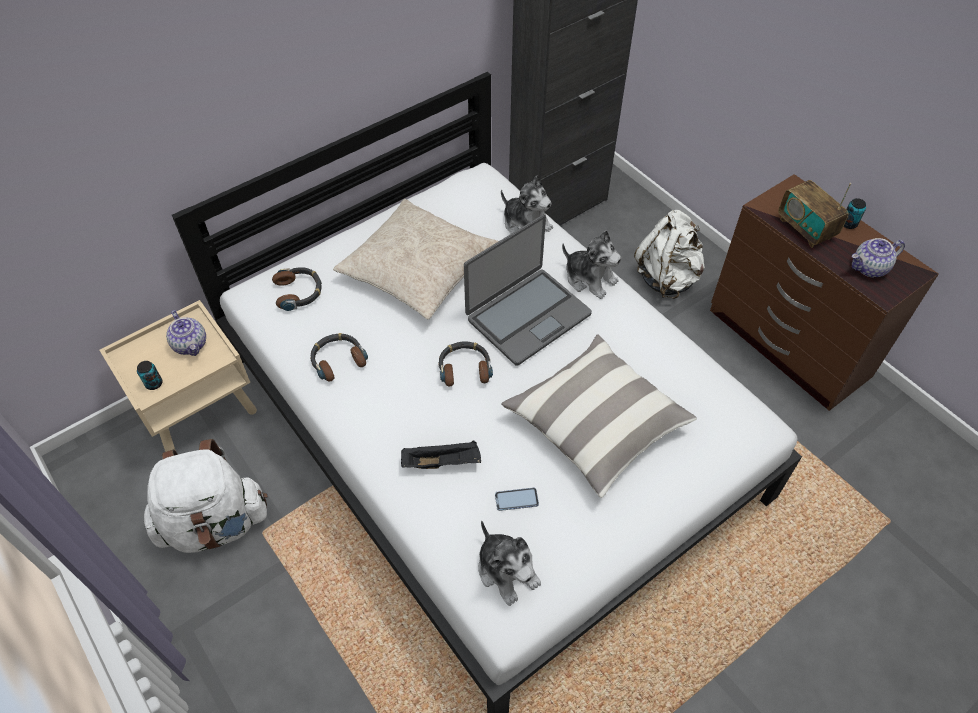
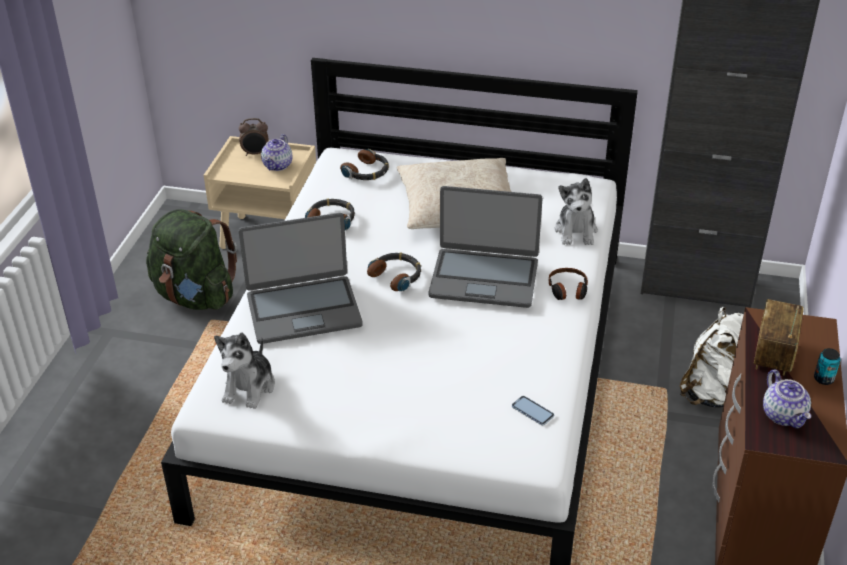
camera: 50 degrees right, 15 degrees down
(150, 349) = (255, 153): none -> alarm clock
(154, 383) = (232, 171): can -> none
(215, 523) = (195, 296): white backpack -> green backpack
(442, 462) = (303, 310): black tray -> laptop
(516, 499) = (312, 361): phone -> phone (532, 411)
(589, 279) = (568, 290): plush toy -> headphones
(596, 424) = (427, 366): pillow -> none
(869, 268) = (784, 415): teapot -> teapot turned 135 degrees counterclockwise

